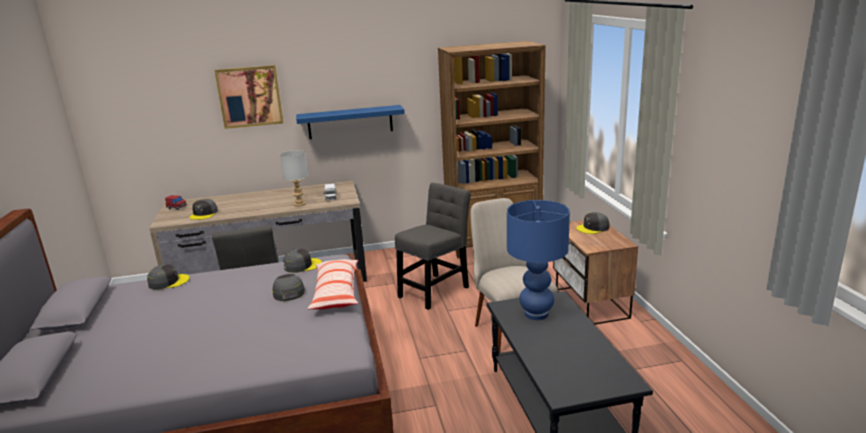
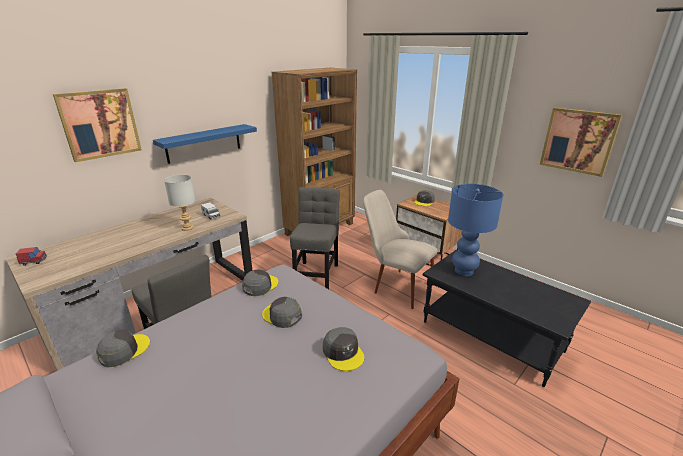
camera: 35 degrees left, 5 degrees up
(204, 214) = (83, 261): grey cap -> grey cap (343, 352)
(336, 292) = (328, 301): pillow -> none
(753, 165) = (578, 141): none -> picture

